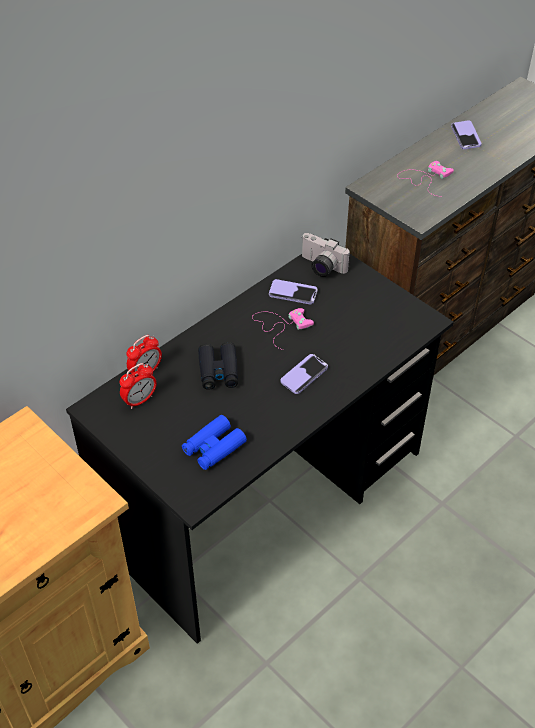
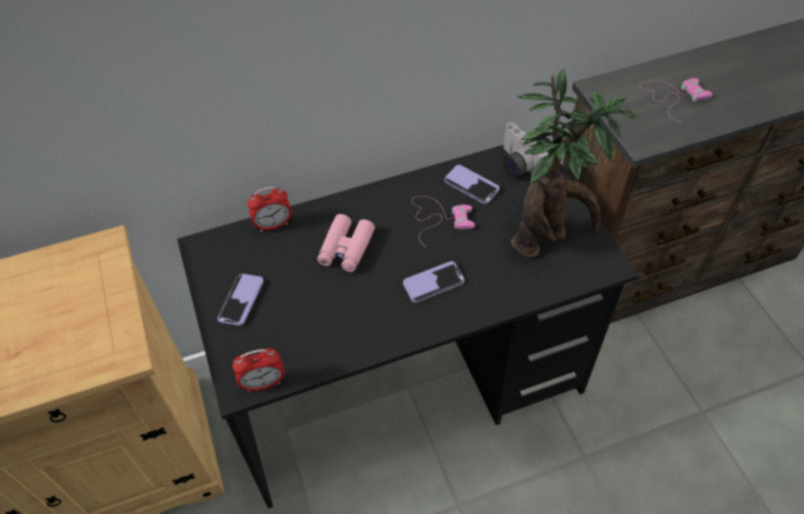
camera: 25 degrees right, 5 degrees up
(140, 400) = (250, 254): alarm clock -> alarm clock (263, 383)
(213, 447) = (293, 333): blue binoculars -> none
(218, 371) = (346, 248): black binoculars -> pink binoculars
(373, 315) = (547, 238): none -> potted plant
(465, 136) = (749, 58): phone -> phone (241, 300)

